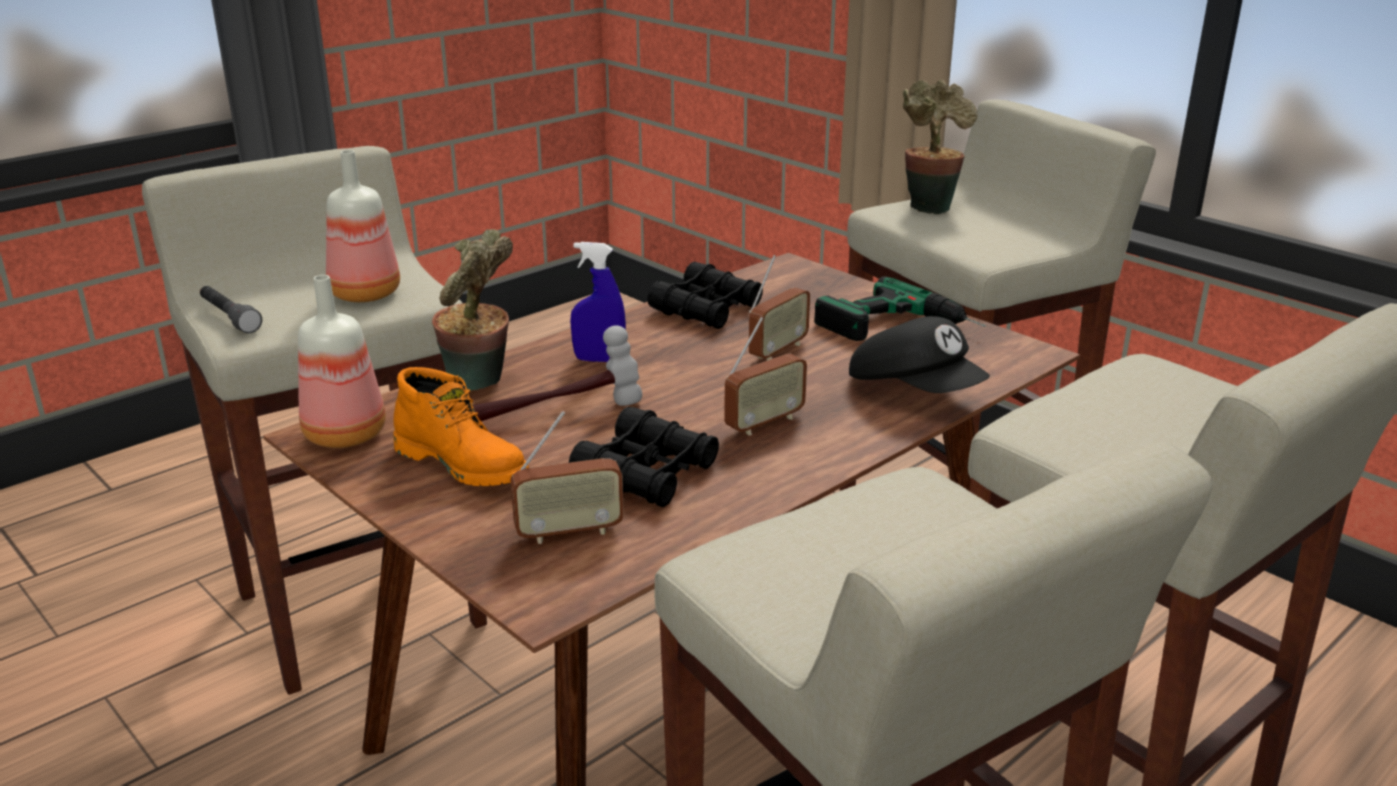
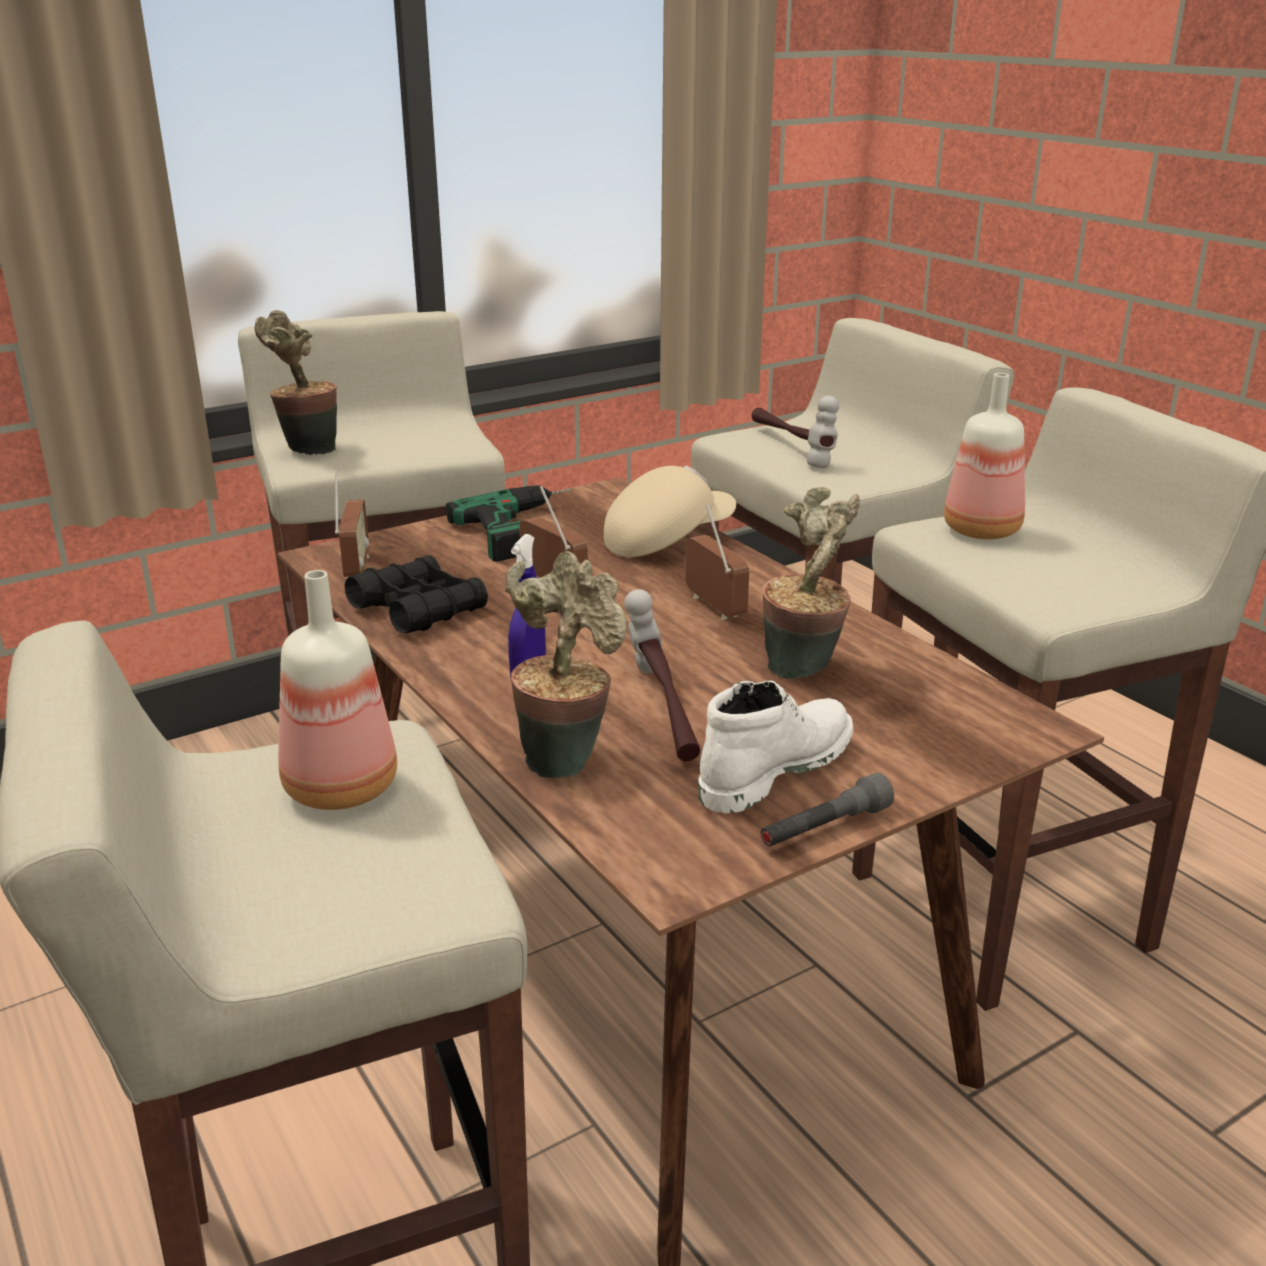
camera: 80 degrees left, 0 degrees up
(229, 318) = (367, 918): grey flashlight -> grey flashlight (824, 828)
(348, 435) = (683, 853): bottle -> bottle (982, 529)
(464, 464) = (773, 768): orange boot -> white boot
(569, 532) = (917, 712): radio -> radio (356, 568)
(646, 473) = (805, 668): black binoculars -> potted plant
(916, 390) = (666, 540): black cap -> beige cap
(1151, 401) = (791, 447): none -> hammer

